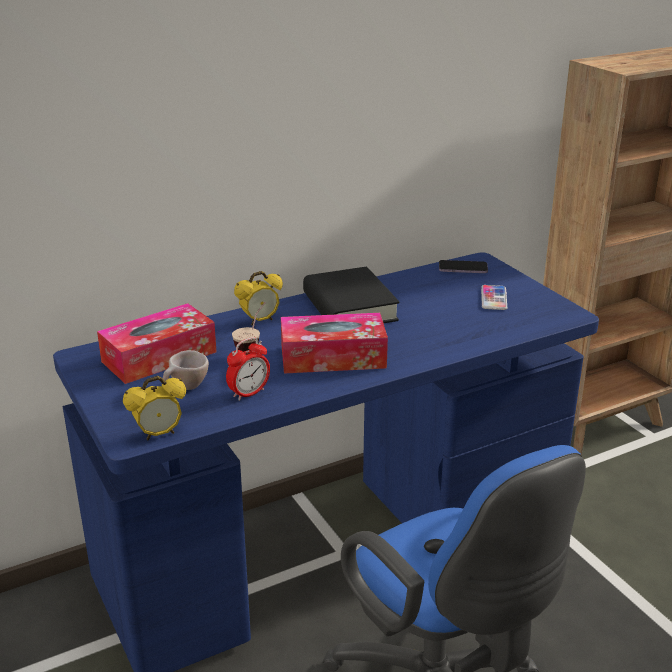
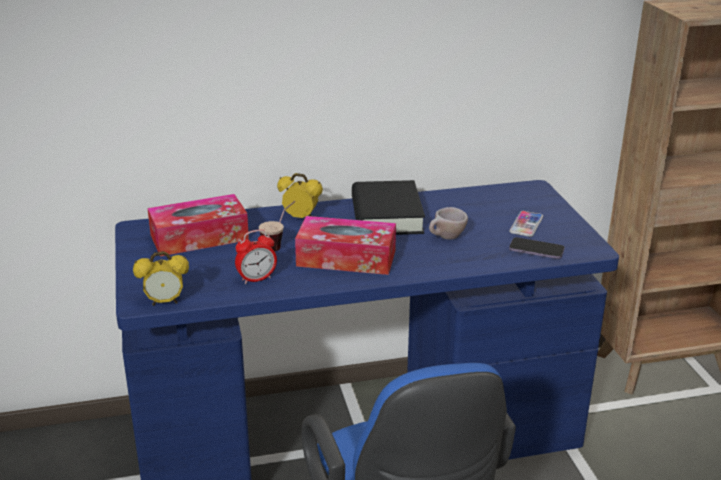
camera: 15 degrees right, 0 degrees up
(186, 389) = (206, 268): beige cup -> beige cup (446, 238)
(260, 321) = (300, 218): alarm clock -> alarm clock turned 150 degrees counterclockwise
(463, 269) = (513, 193): phone -> phone (536, 250)

